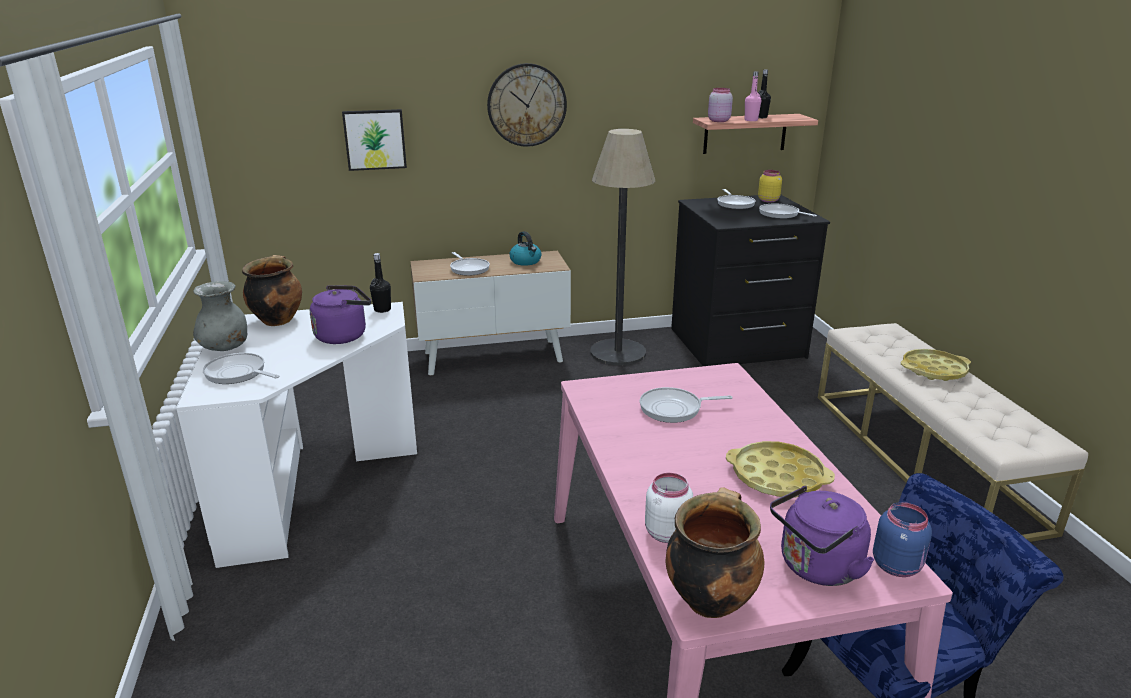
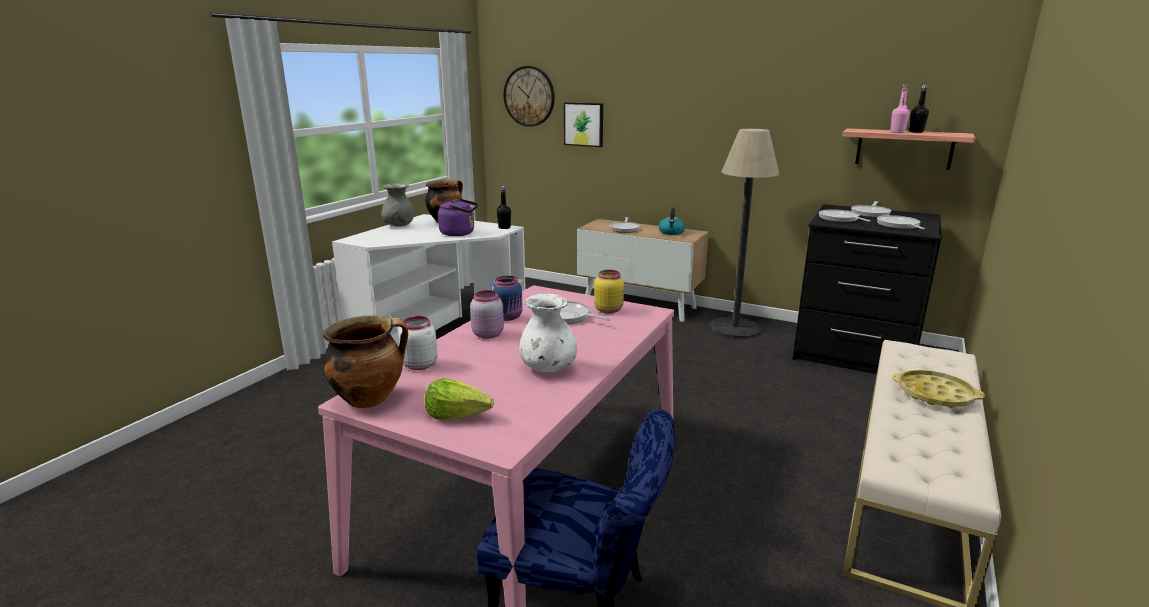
camera: 40 degrees right, 5 degrees down
(238, 373) = (381, 236): frying pan -> frying pan (840, 219)
(526, 105) = (694, 106): wall clock -> wall clock (529, 96)
(718, 121) = (861, 130): pink jar -> pink jar (487, 334)
(768, 200) = (912, 216): yellow jar -> yellow jar (609, 309)
(777, 476) = (548, 368): yellow tray -> white vase
(816, 568) = (458, 415): purple kettle -> lettuce
(897, 565) = (509, 438): blue jar -> blue jar (508, 317)

